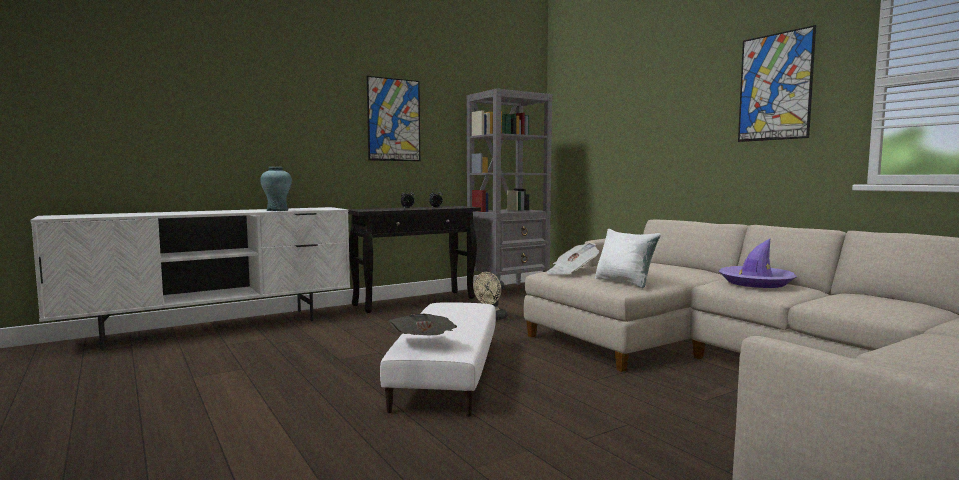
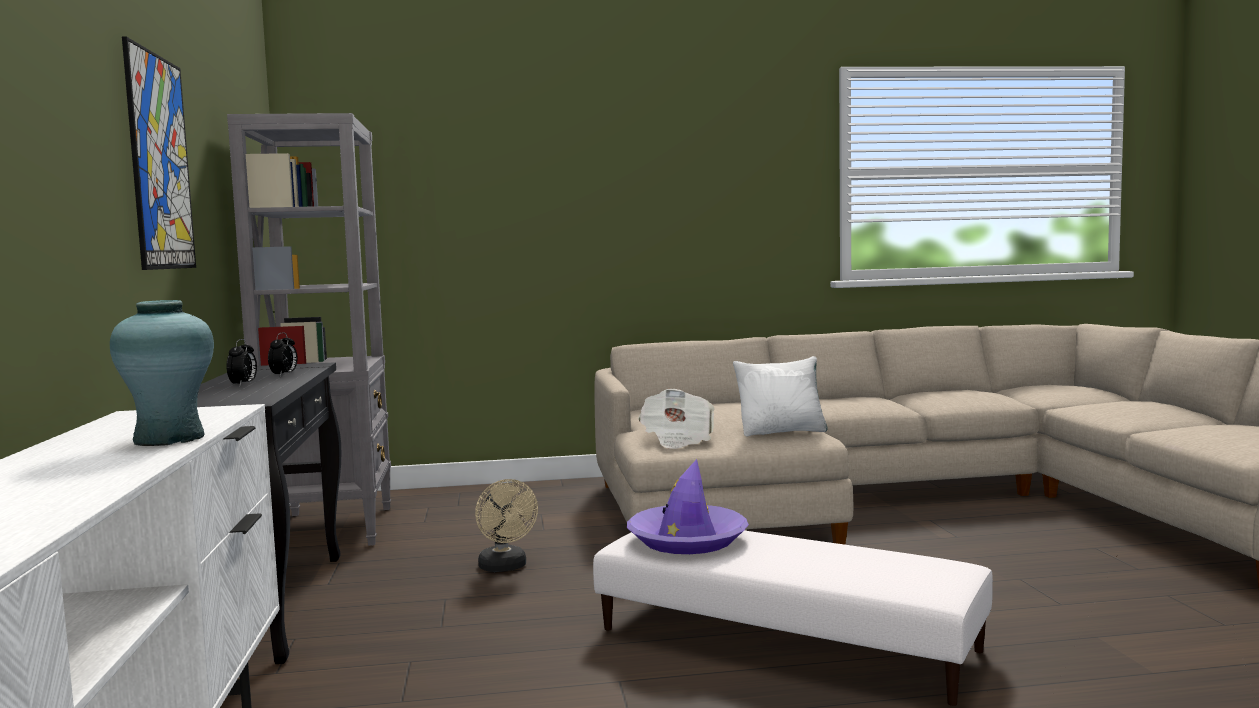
camera: 65 degrees left, 0 degrees up
(423, 344) = (911, 578): newspaper -> none
(756, 283) = (849, 401): purple hat -> purple hat (687, 540)
(775, 87) = (735, 165): picture -> none

